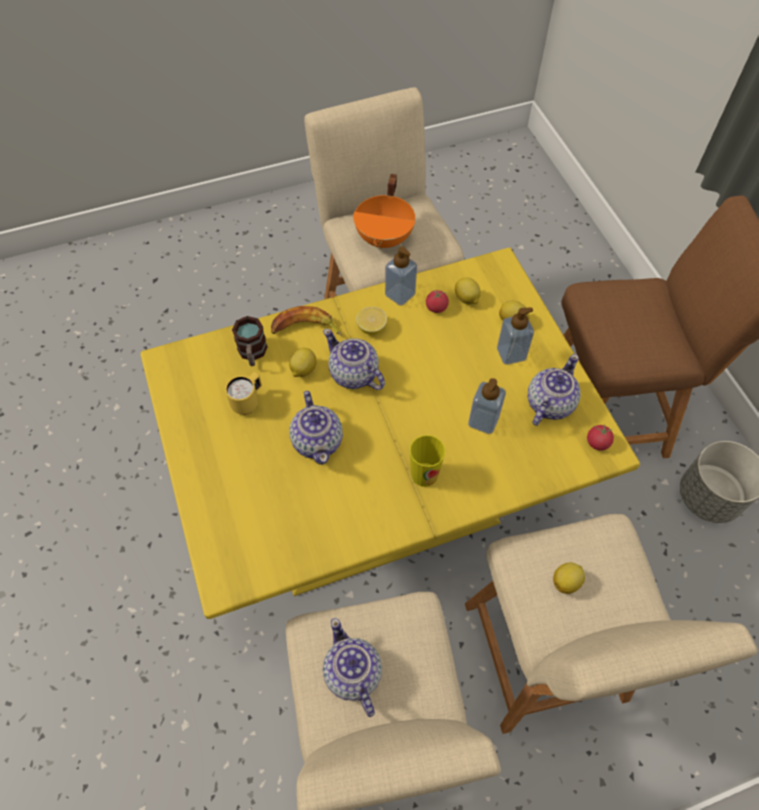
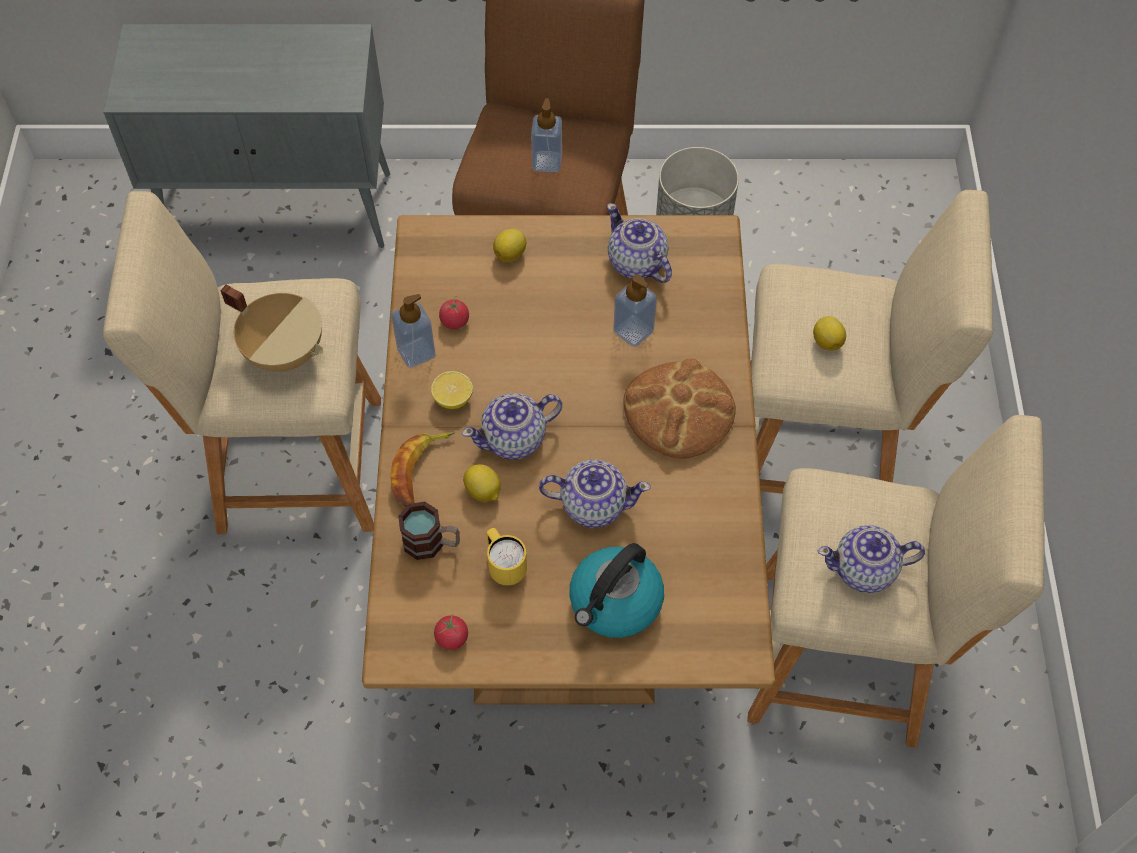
camera: 70 degrees left, 0 degrees up
(240, 480) = (615, 603): none -> kettle
(379, 505) = (568, 564): yellow dining table -> brown dining table
(385, 238) = (285, 351): orange cooking pot -> beige cooking pot
(424, 474) = (678, 410): cup -> bread
(466, 299) = (457, 286): lemon -> none
(511, 354) = (556, 272): soap dispenser -> soap dispenser (547, 162)
(563, 248) = (281, 210): none -> grey cabinet
(597, 442) = (701, 240): tomato -> tomato (452, 638)

